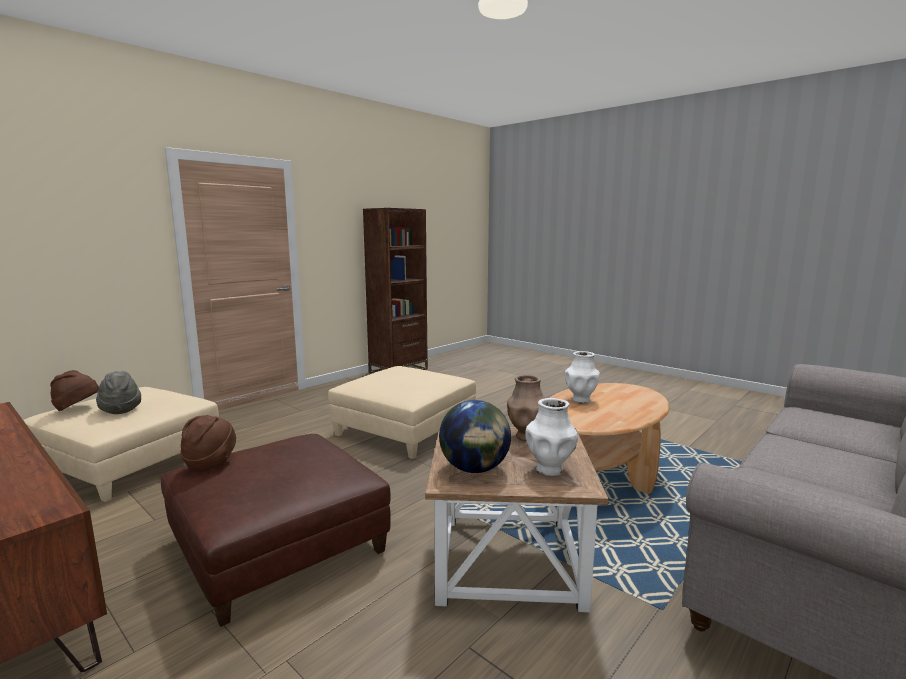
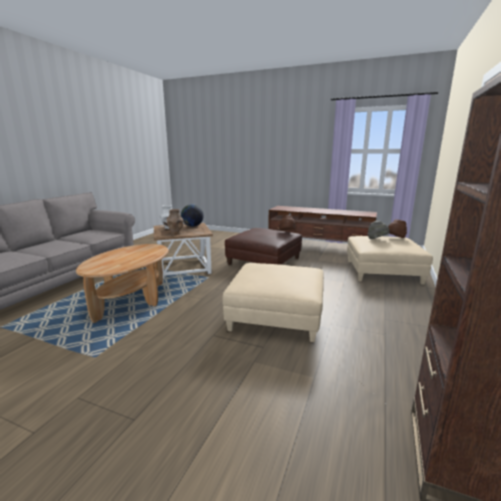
camera: 160 degrees right, 5 degrees up
(581, 400) = (140, 257): white vase -> none

